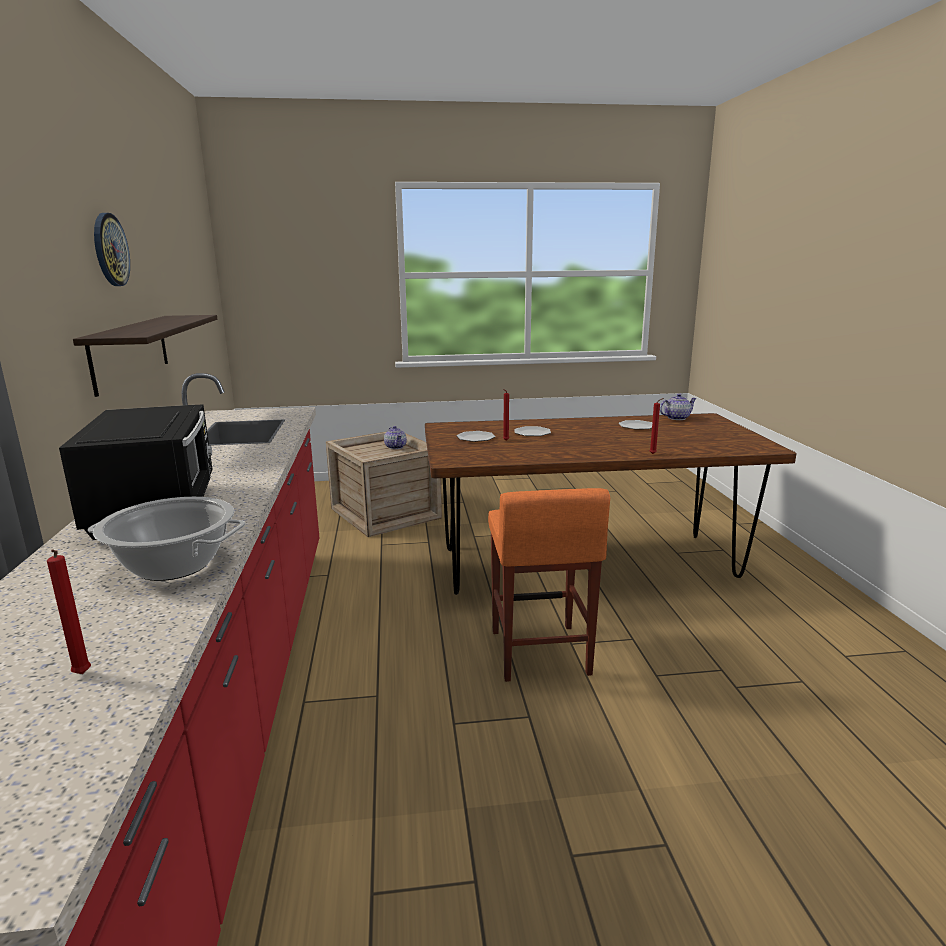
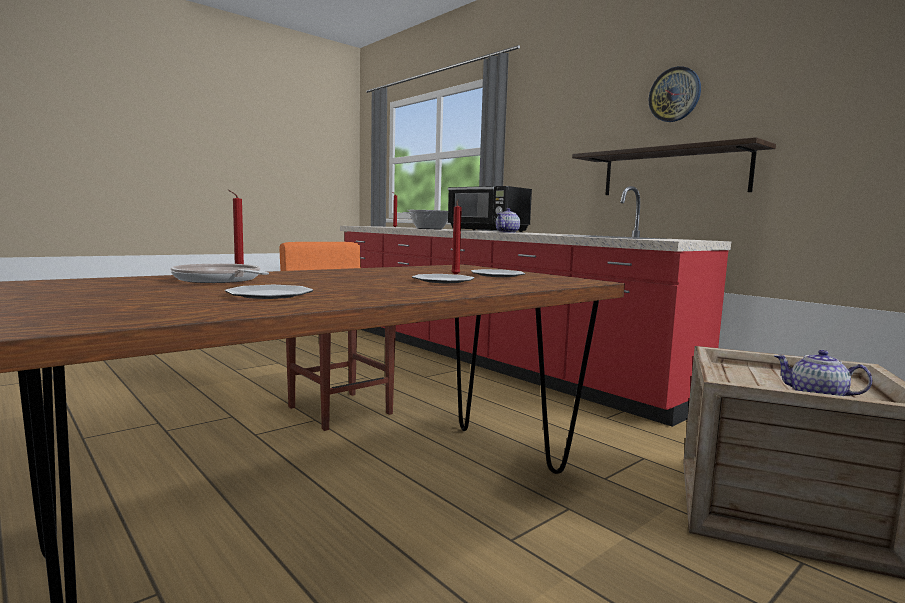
camera: 145 degrees right, 10 degrees down
(662, 444) = (220, 280): none -> frying pan
(676, 418) = (150, 315): teapot -> teapot (507, 232)

